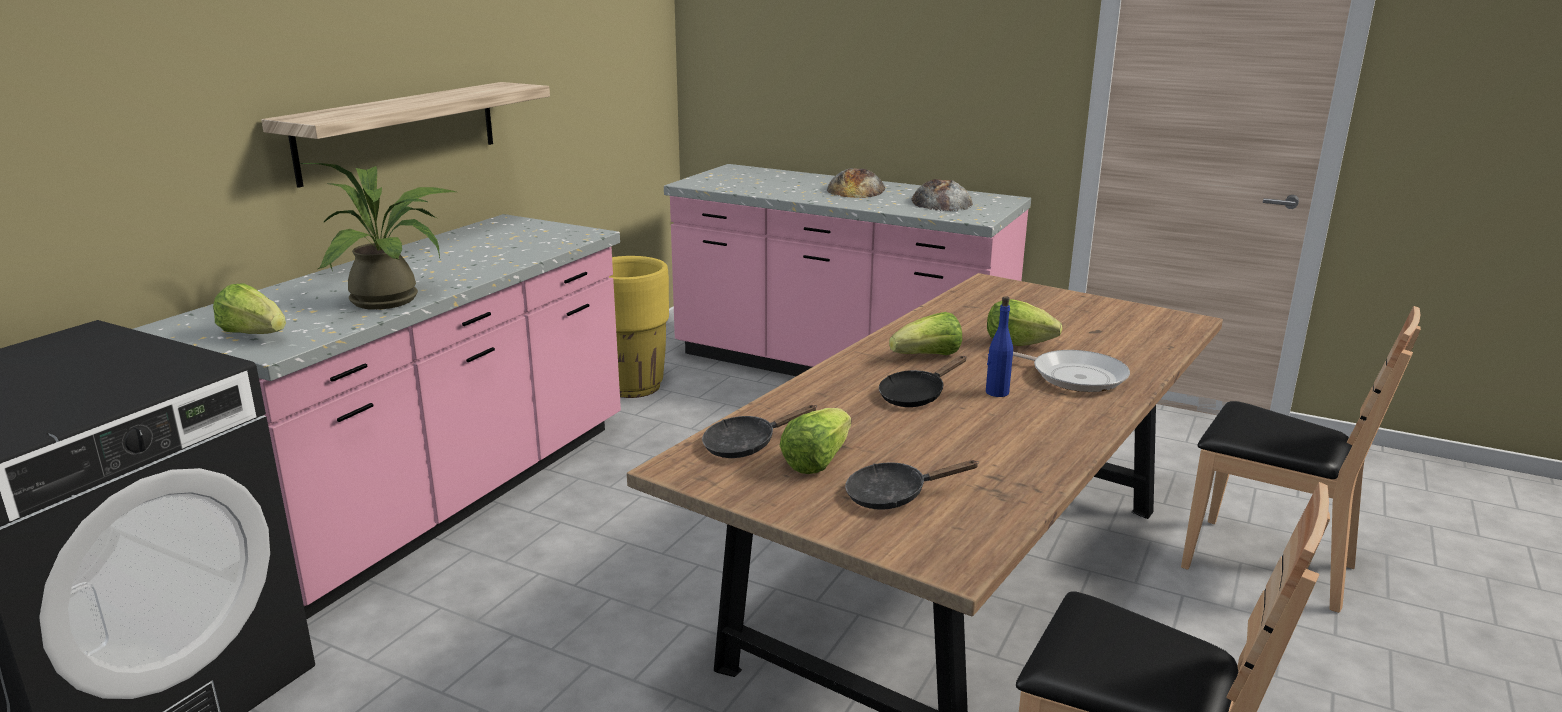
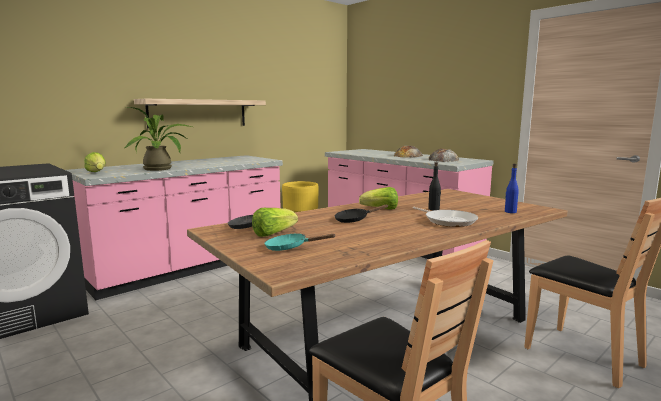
camera: 20 degrees right, 10 degrees down
(893, 496) = (290, 248): black frying pan -> turquoise frying pan
(996, 392) = (398, 222): blue bottle -> blue bottle (510, 212)
(1017, 343) = (434, 209): lettuce -> black bottle

